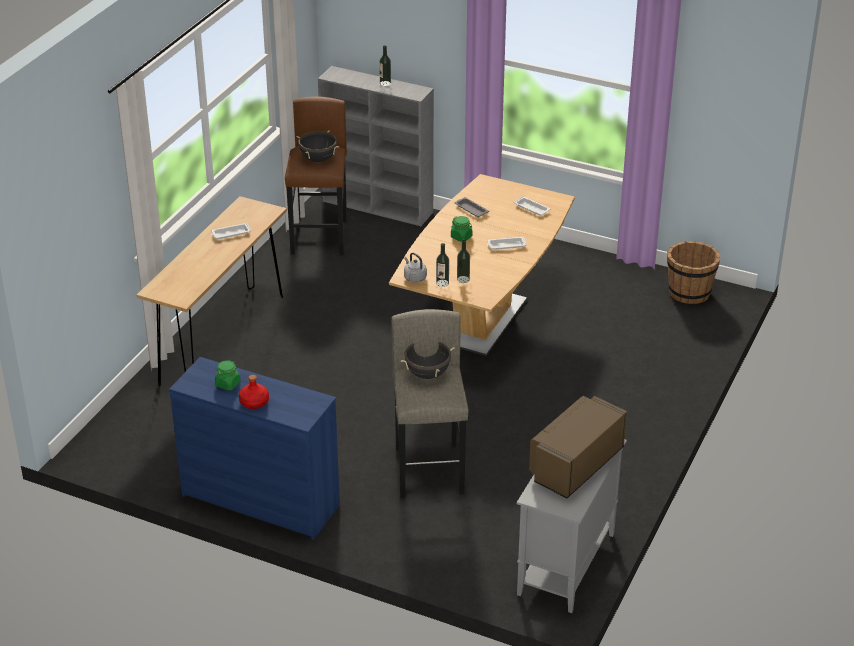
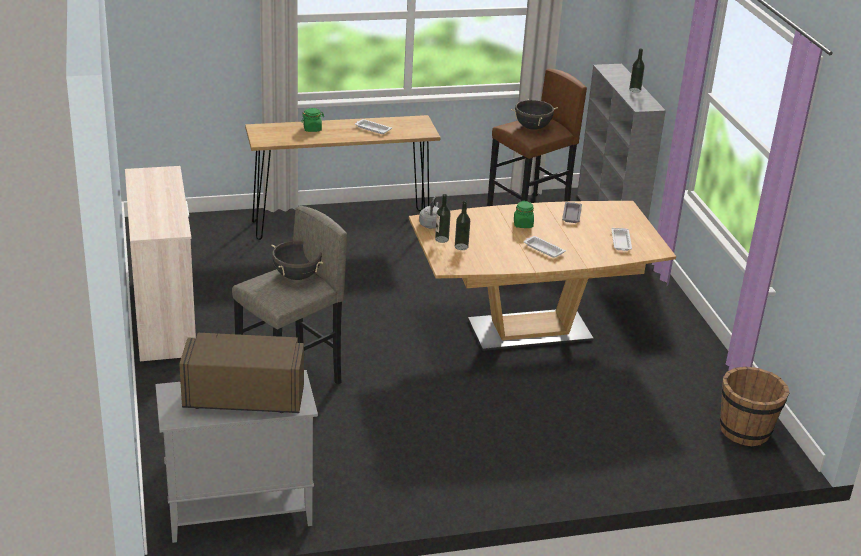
camera: 50 degrees right, 5 degrees down
(228, 384) = (156, 187): green jar -> green jar (312, 129)
(254, 402) = (145, 205): red bottle -> none
(261, 500) = (165, 318): blue dresser -> beige dresser

